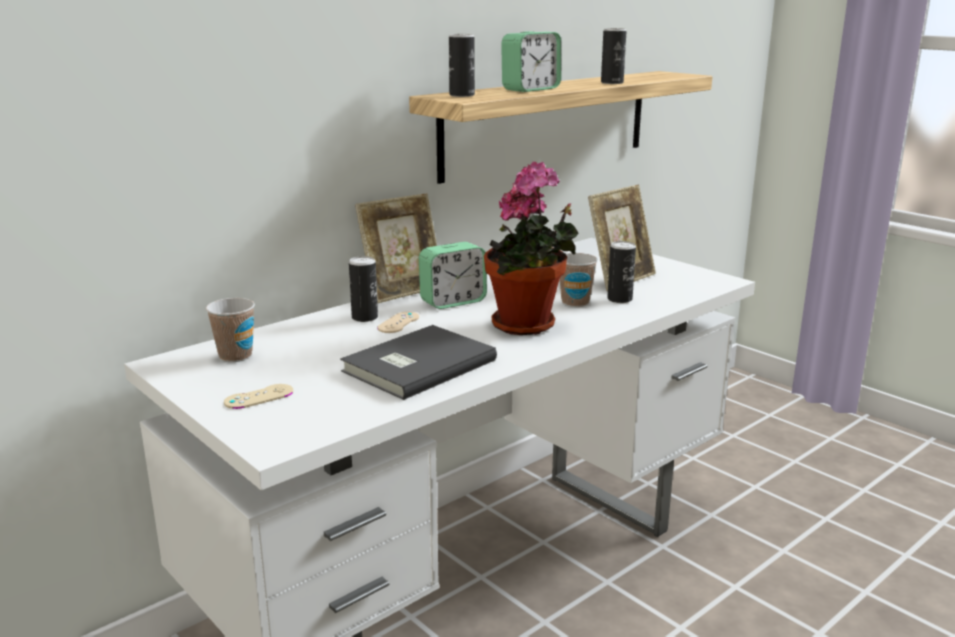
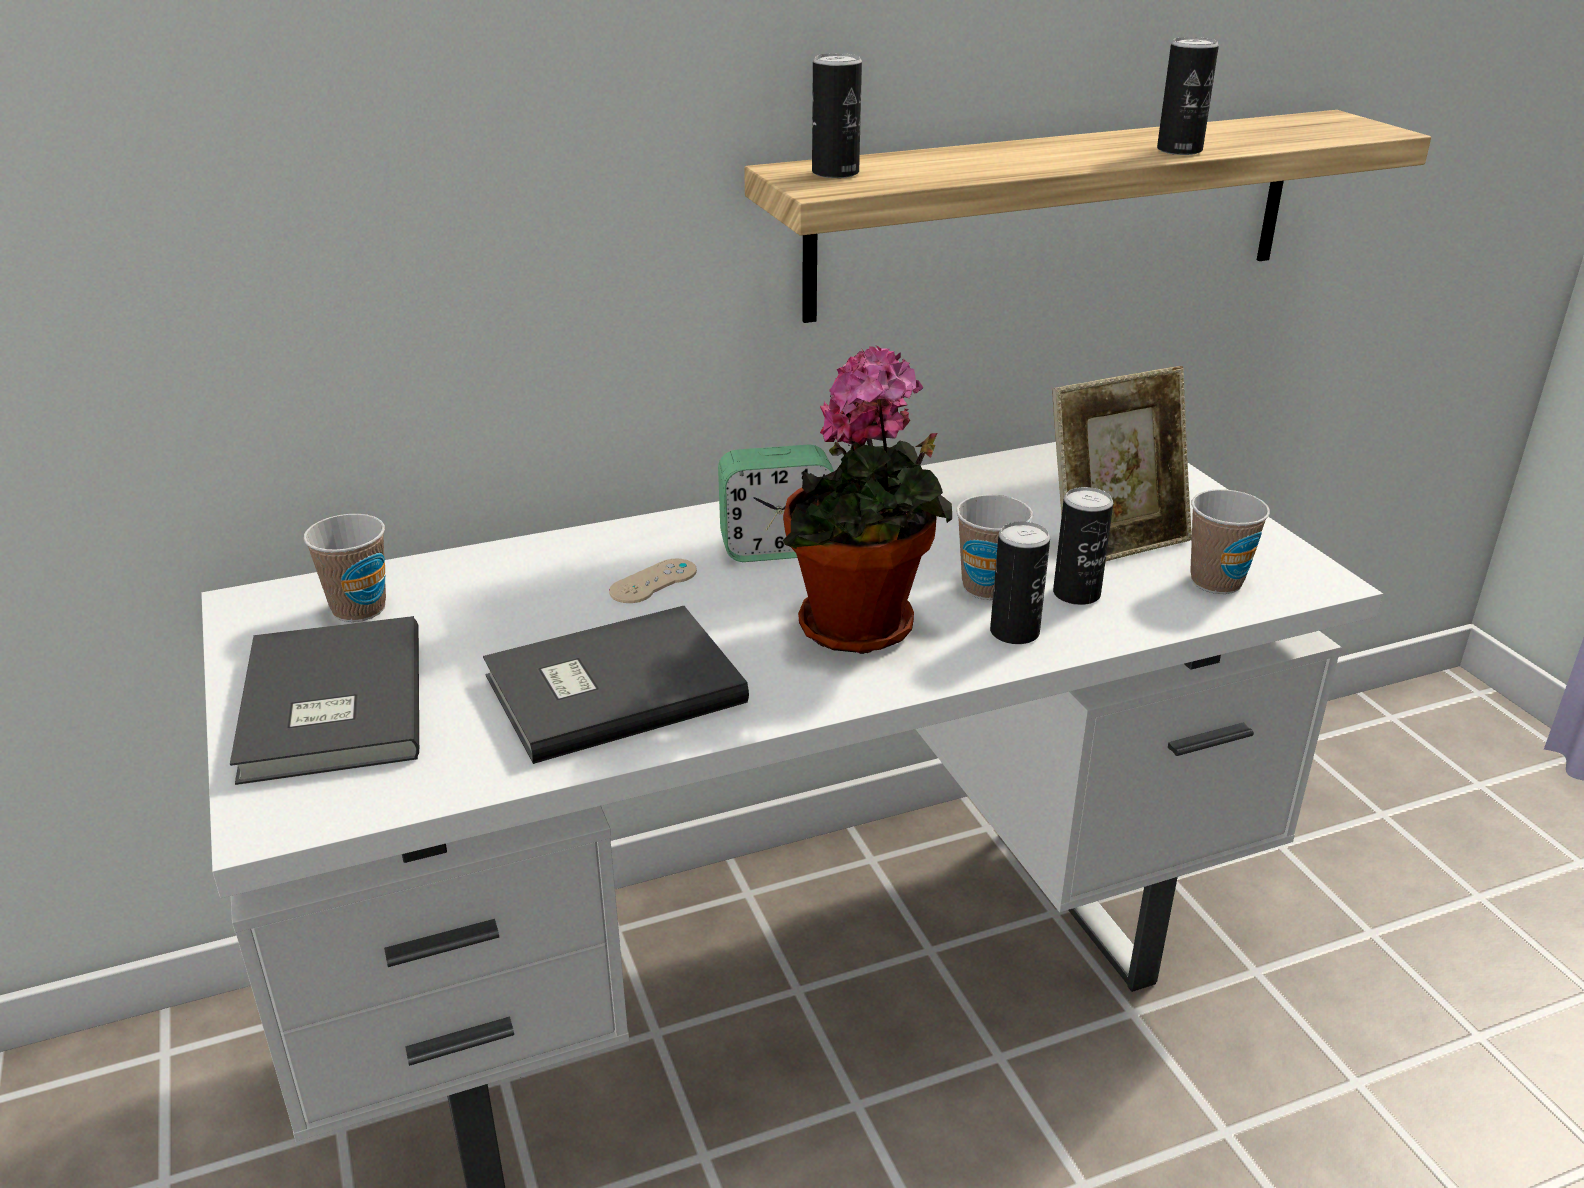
camera: 20 degrees right, 10 degrees up
(259, 397) = (327, 707): beige game controller -> grey book
(365, 317) = (609, 559): can -> can (1014, 632)
(403, 291) = (712, 509): picture frame -> none
(531, 89) = (990, 162): alarm clock -> none
(679, 287) = (1216, 582): none -> cup

